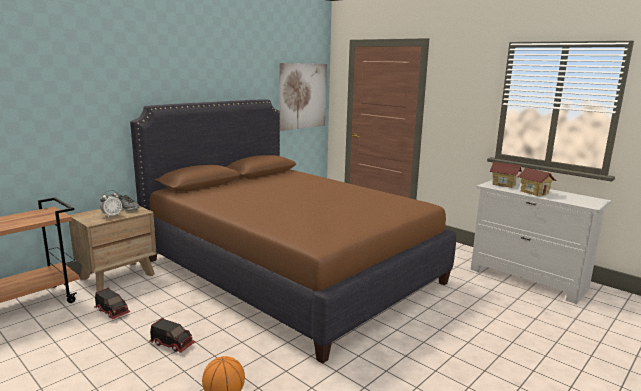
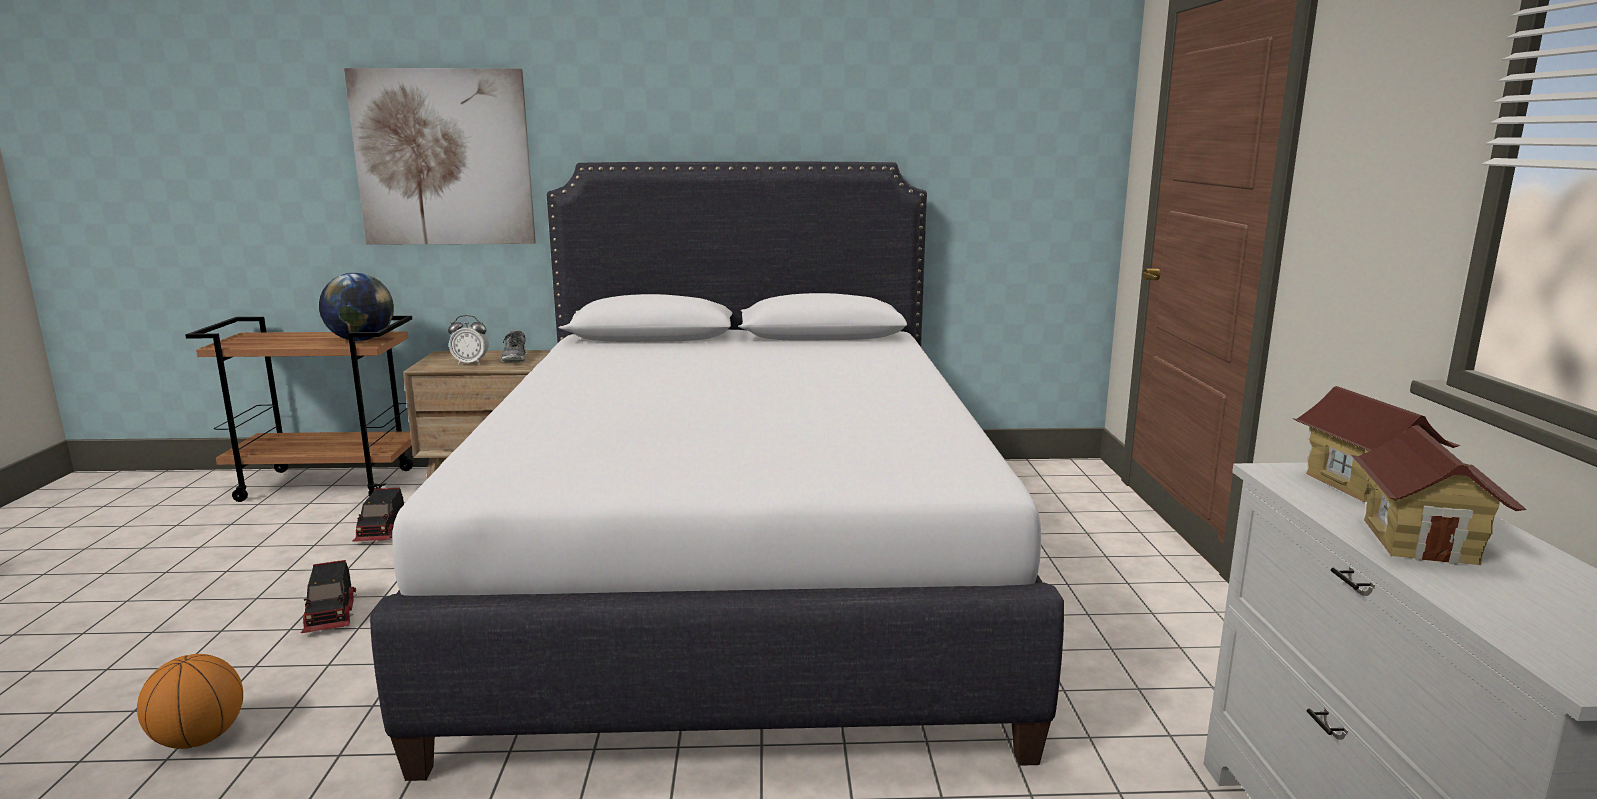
camera: 45 degrees right, 0 degrees up
(45, 215) = (361, 340): none -> globe
(290, 271) = (735, 571): brown bed -> white bed
(303, 96) = (1026, 159): picture -> picture (443, 158)

